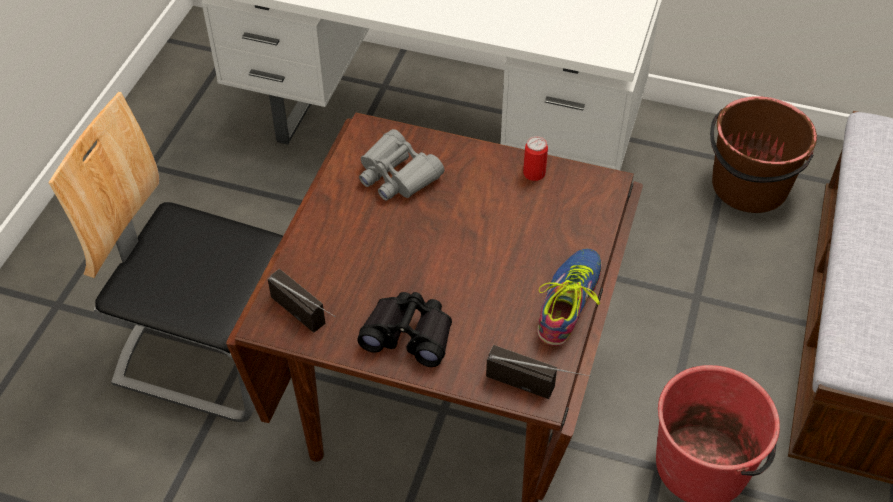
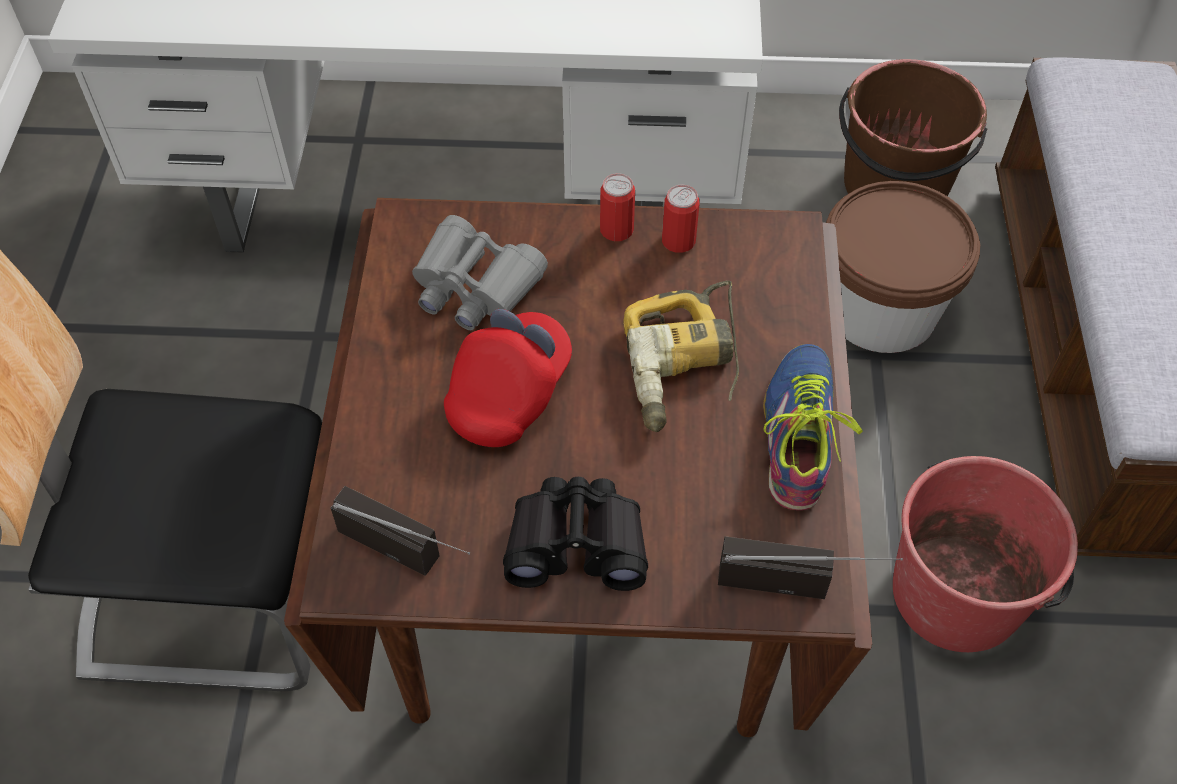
camera: 15 degrees left, 5 degrees up
(398, 241) = (510, 393): none -> red cap
(497, 159) = (616, 230): none -> can
(511, 248) = (685, 366): none -> power drill
(711, 267) = (881, 309): none -> brown bucket

